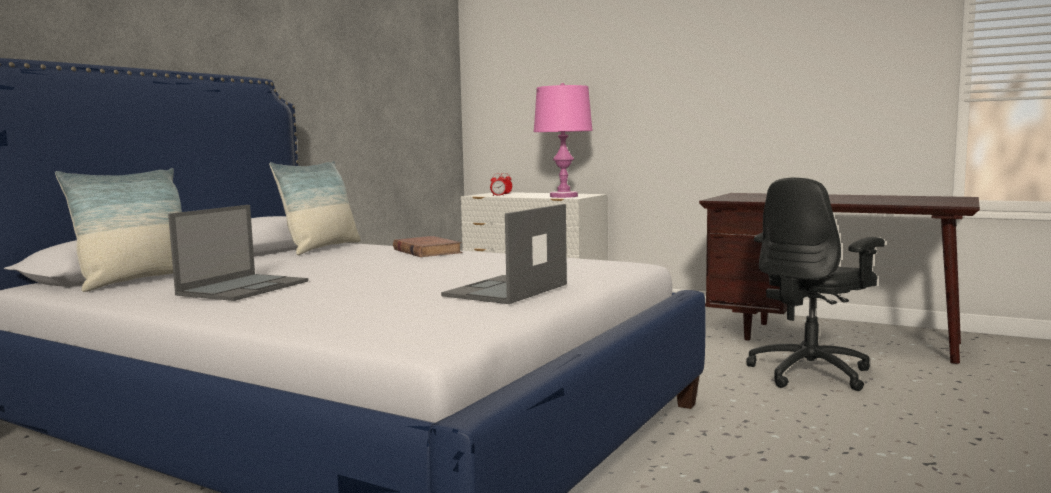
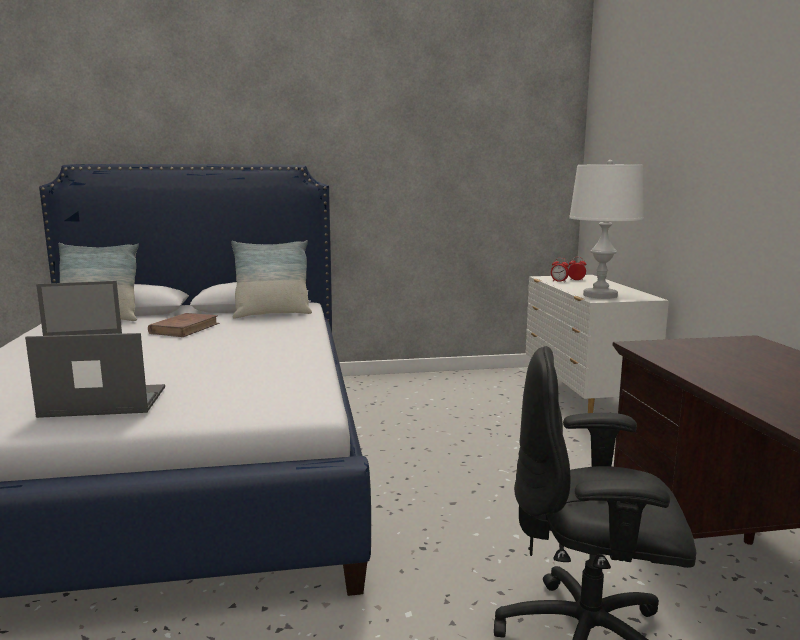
camera: 50 degrees right, 5 degrees up
(427, 251) = (291, 337): brown book -> brown book (185, 328)
(564, 196) = (600, 295): pink table lamp -> white table lamp

